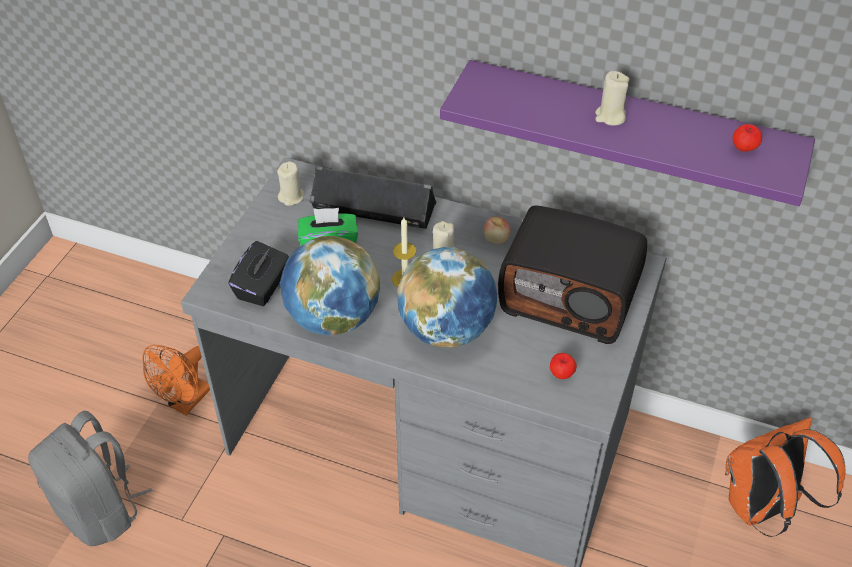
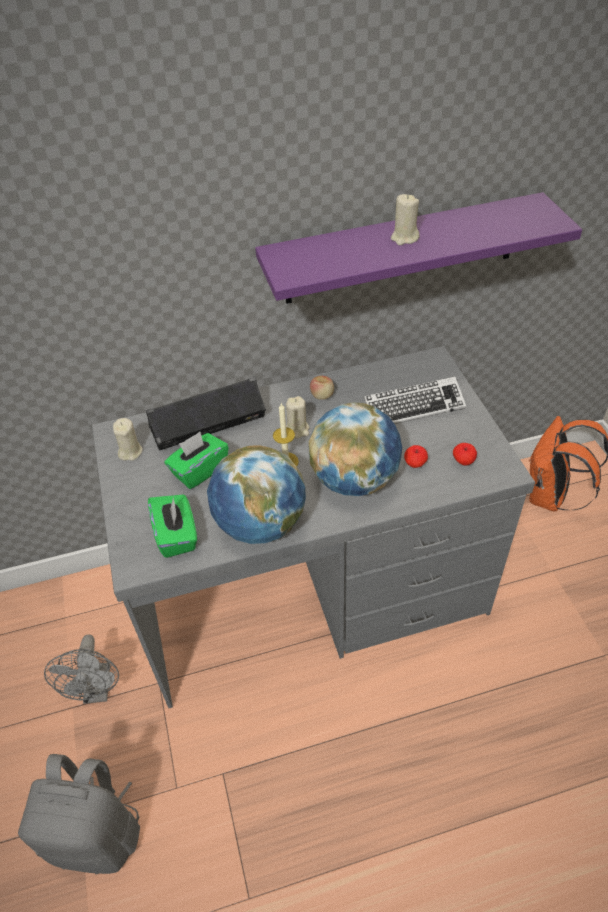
camera: 35 degrees left, 0 degrees up
(186, 402) = (97, 691): orange fan -> grey fan
(262, 287) = (176, 536): black tissue box -> green tissue box
(570, 298) = (414, 407): radio -> keyboard
(743, 148) = (512, 217): apple -> apple (415, 464)

